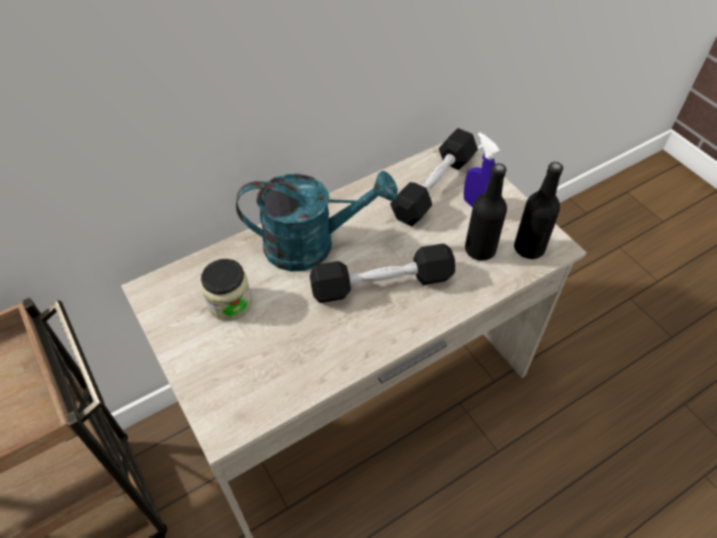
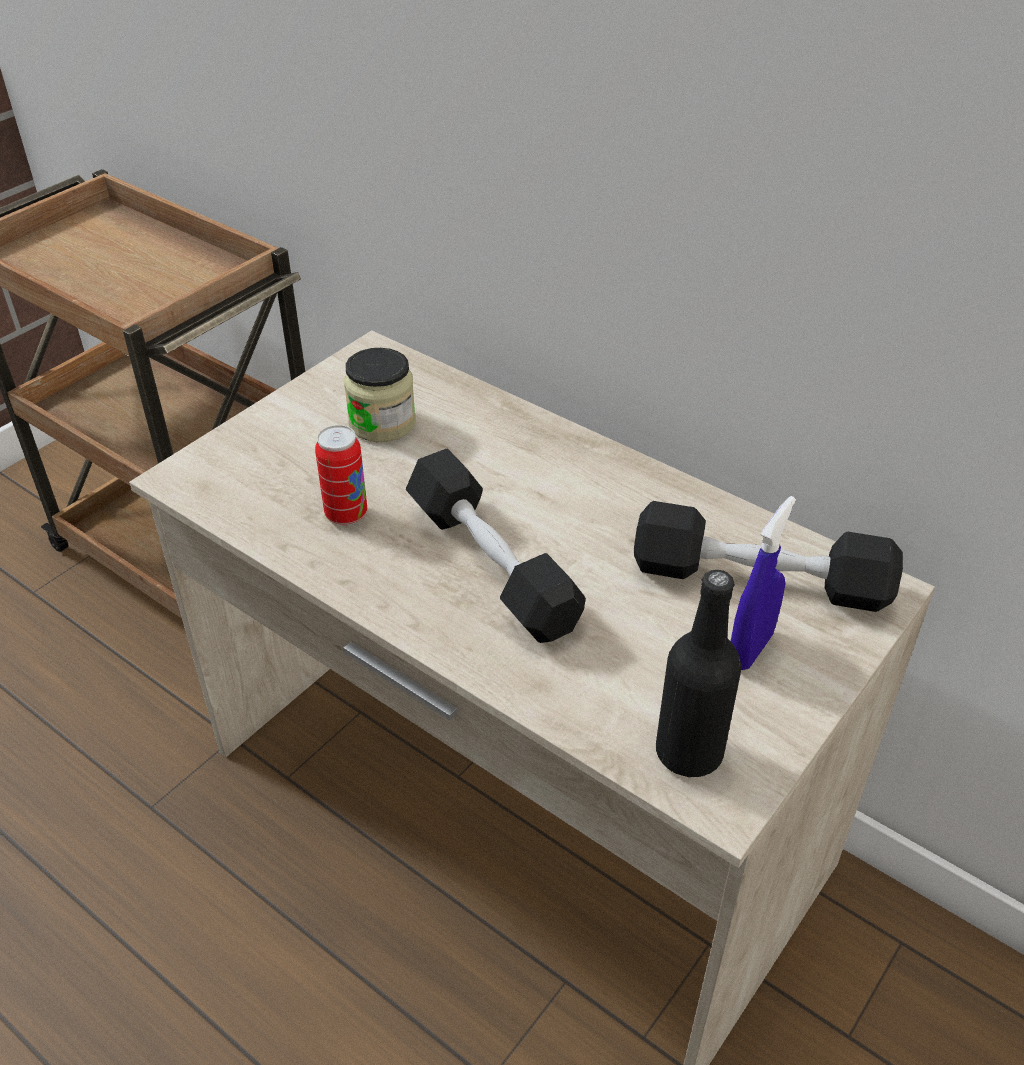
camera: 70 degrees right, 10 degrees down
(308, 341) = (346, 514): none -> can
(312, 244) = (532, 469): turquoise watering can -> none
(480, 250) = (640, 676): black bottle -> none

